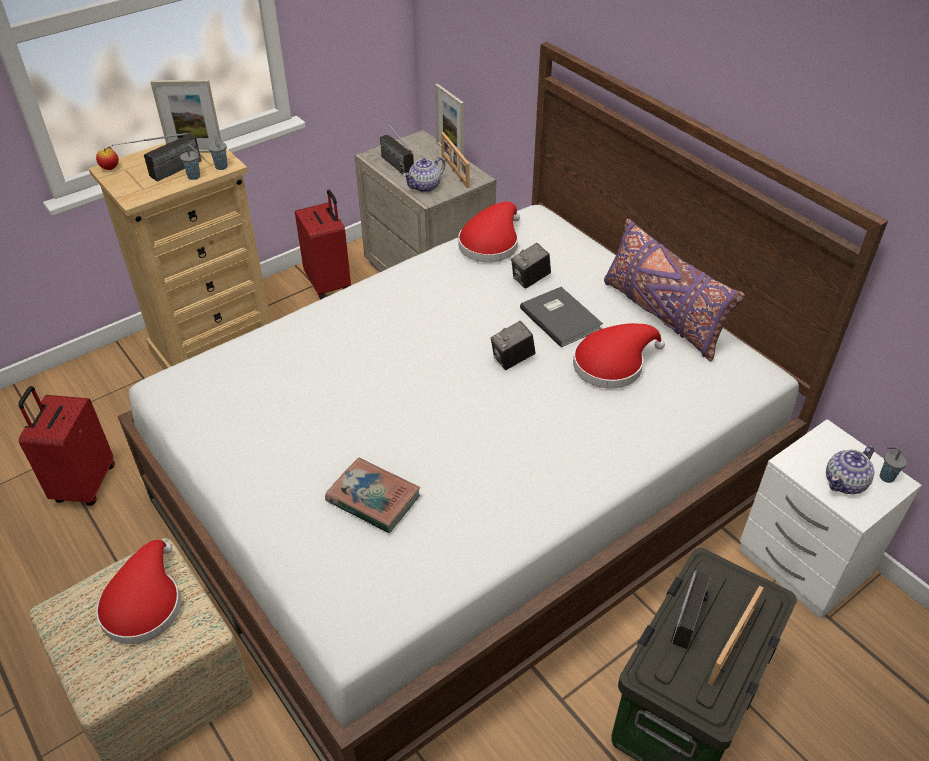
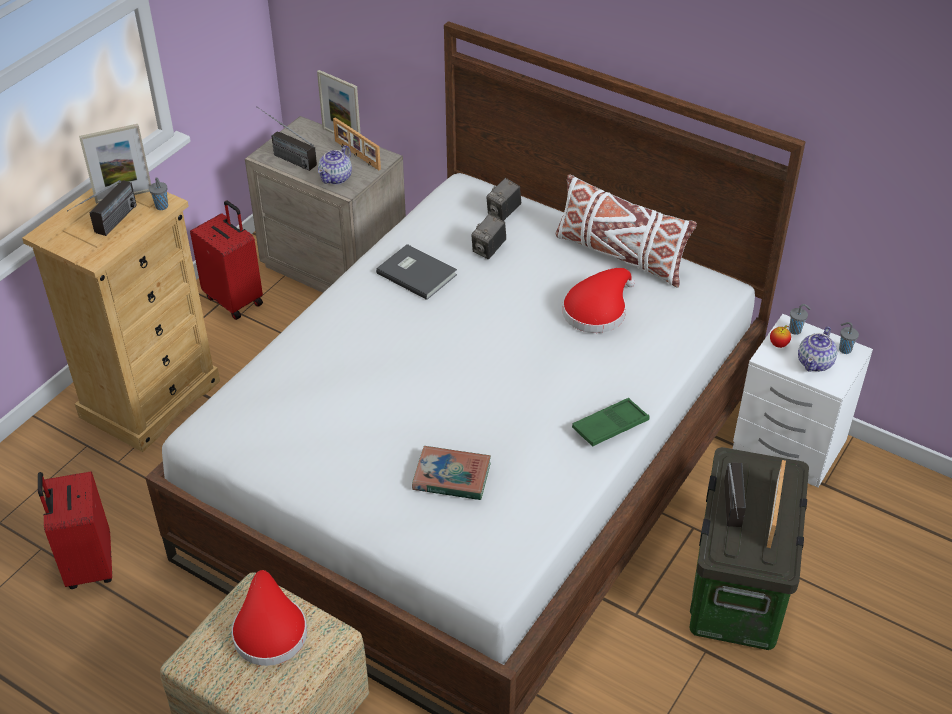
camera: 20 degrees left, 0 degrees up
(110, 168) = (46, 233): apple -> apple (778, 344)
(195, 177) = (141, 222): grey cup -> grey cup (796, 330)
(490, 243) = (434, 223): red hat -> none
(512, 360) = (509, 328): camera -> camera (503, 213)
(561, 317) = (533, 279): grey book -> grey book (417, 272)
(569, 491) = (610, 426): none -> green tray
(662, 315) = (619, 255): purple pillow -> white pillow

